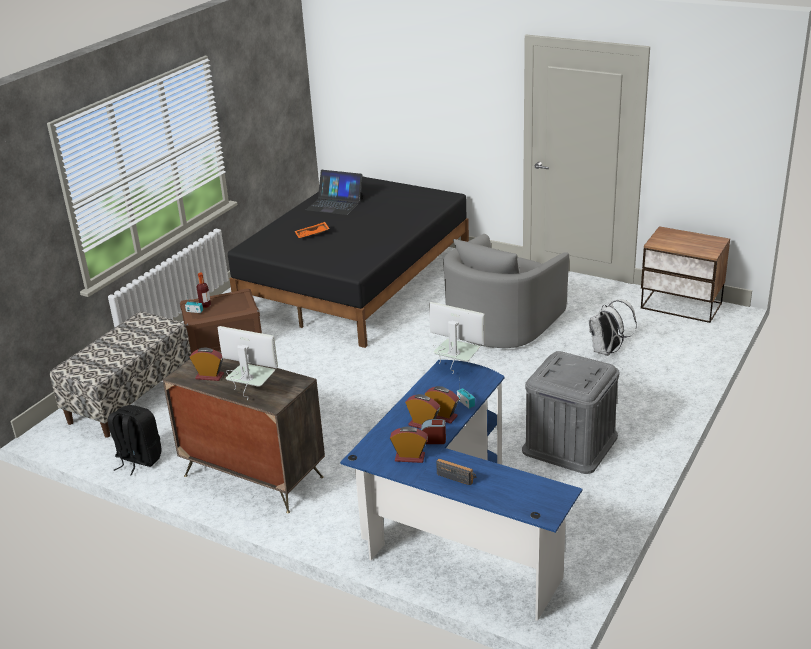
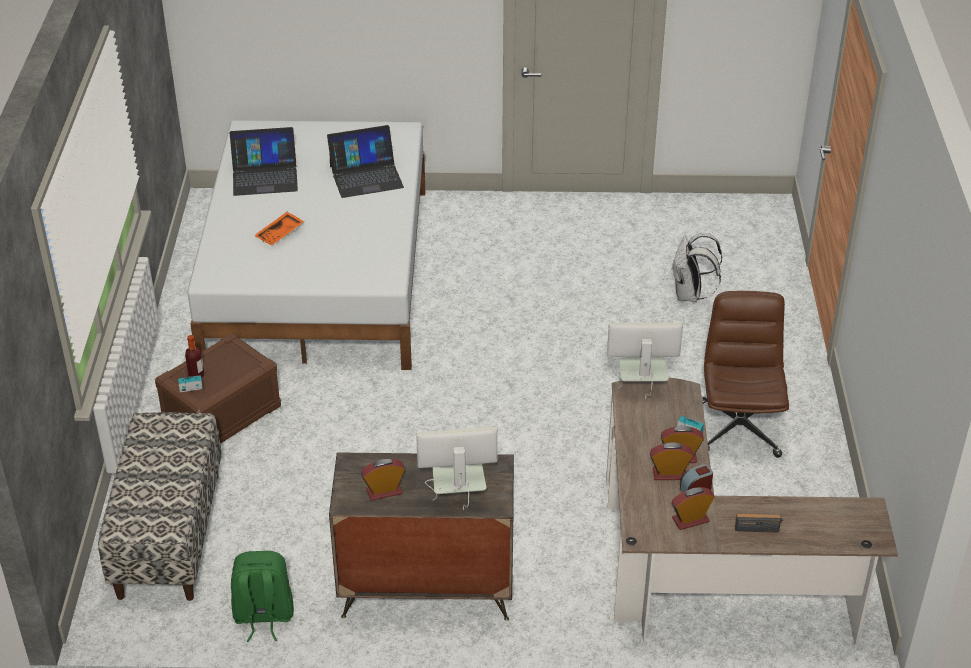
camera: 30 degrees left, 10 degrees up
(138, 460) = (263, 616): black backpack -> green backpack
(357, 282) = (319, 274): black bed -> white bed
(398, 215) = (366, 176): none -> laptop
(453, 528) = (699, 573): blue desk -> brown desk
(501, 322) = (544, 287): grey armchair -> none
(570, 443) = (738, 428): grey storage box -> brown office chair
(681, 306) = (724, 211): nightstand -> none

